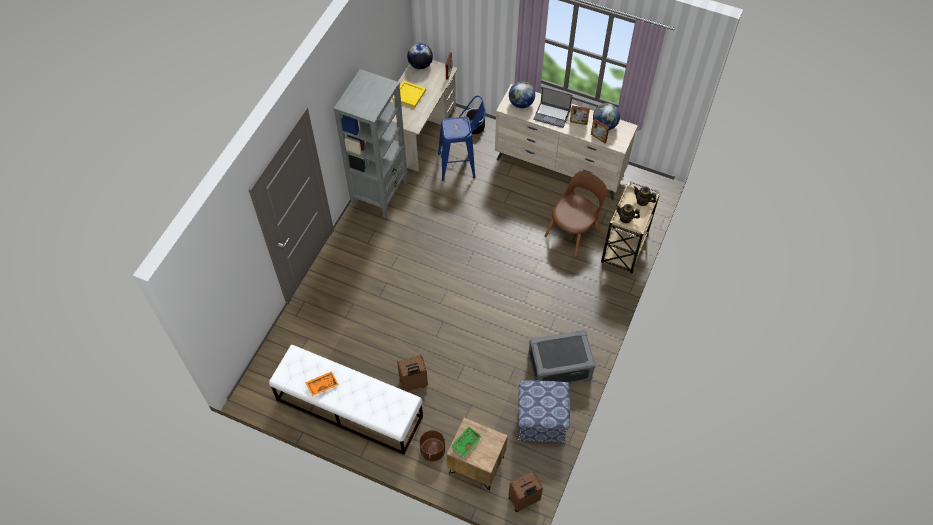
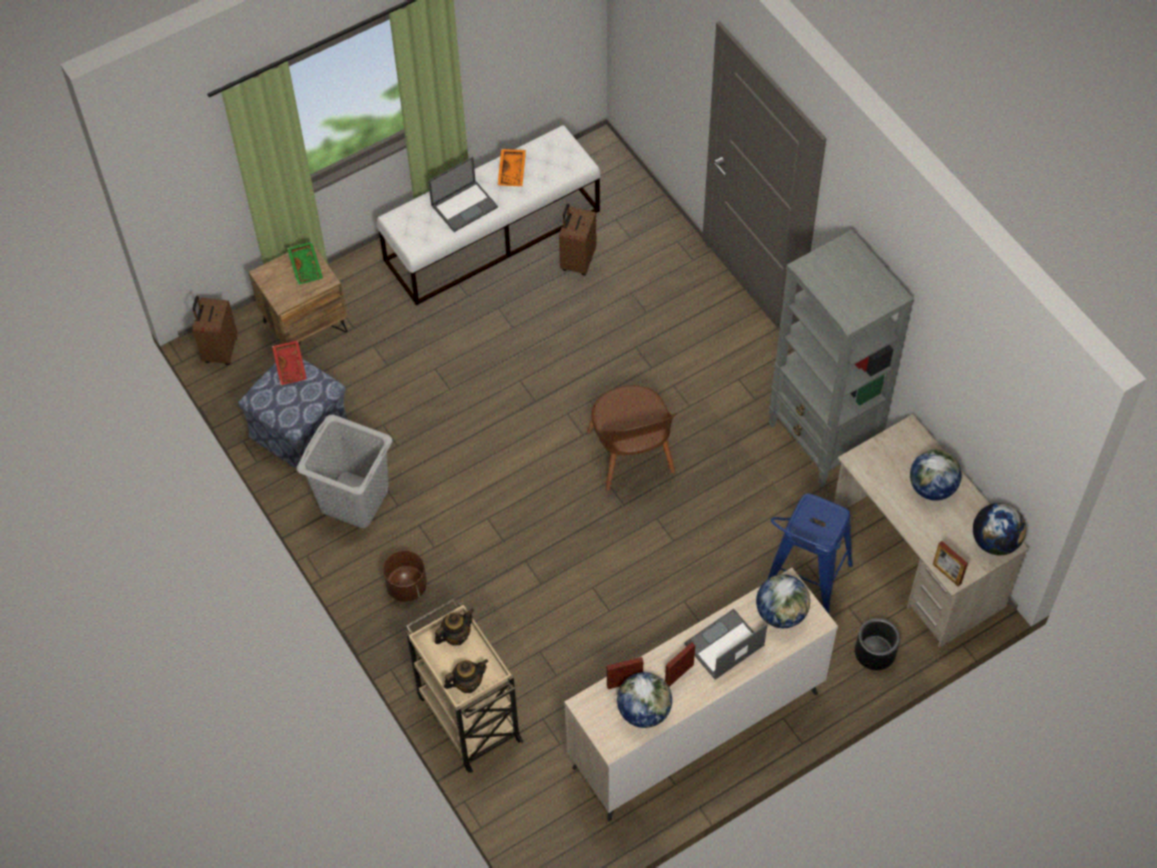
camera: 125 degrees right, 0 degrees up
(363, 394) = (465, 206): none -> laptop
(409, 95) = (931, 487): yellow tray -> globe
(413, 384) = (469, 319): brown suitcase -> brown suitcase (577, 260)
(433, 450) = (362, 292): brown planter -> brown planter (406, 586)
(529, 412) = (291, 366): none -> red tray
(559, 366) = (354, 500): grey storage box -> grey laundry basket
(573, 232) = (556, 665): brown chair -> brown chair (631, 456)

